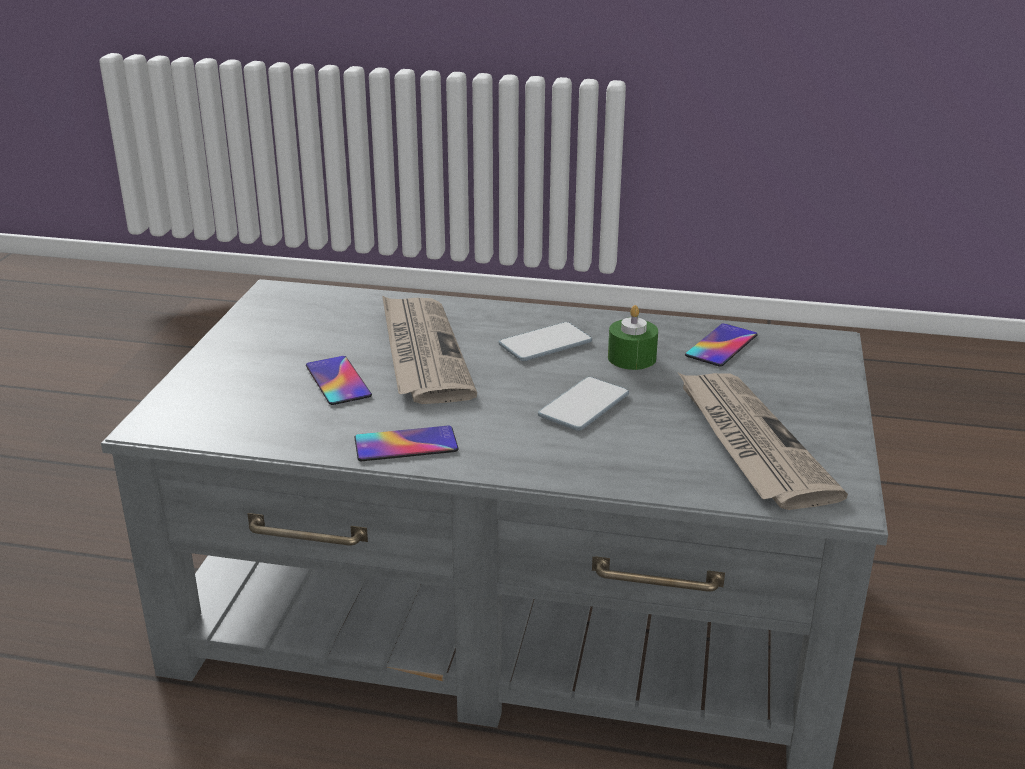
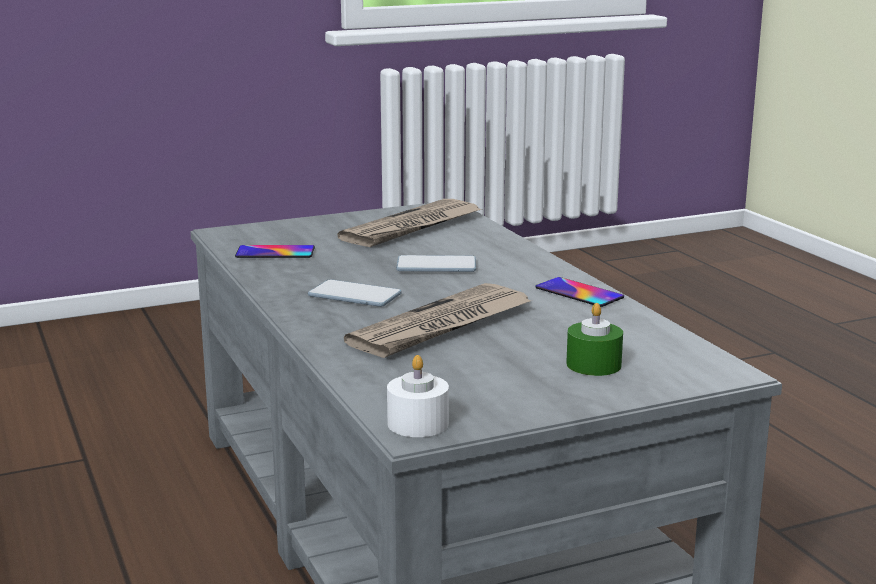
camera: 125 degrees left, 10 degrees down
(282, 294) = (418, 423): none -> white candle
(338, 381) = (540, 337): phone -> none
(632, 358) = (337, 269): green candle -> green candle (593, 365)

